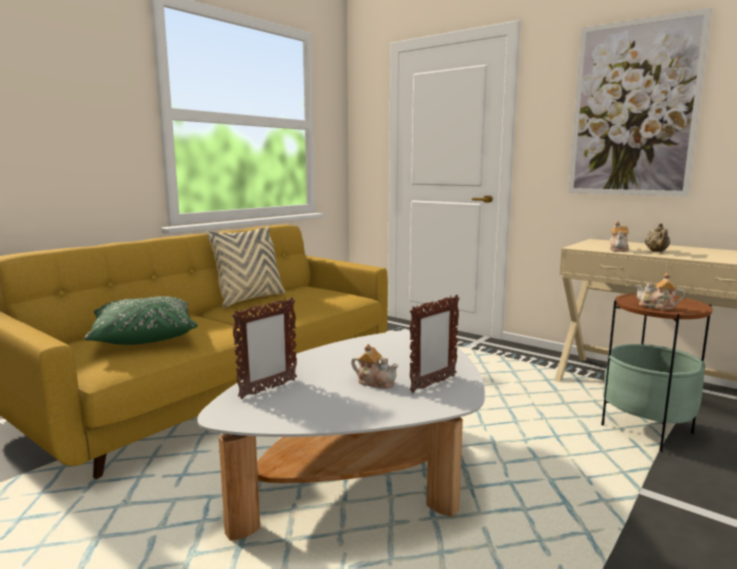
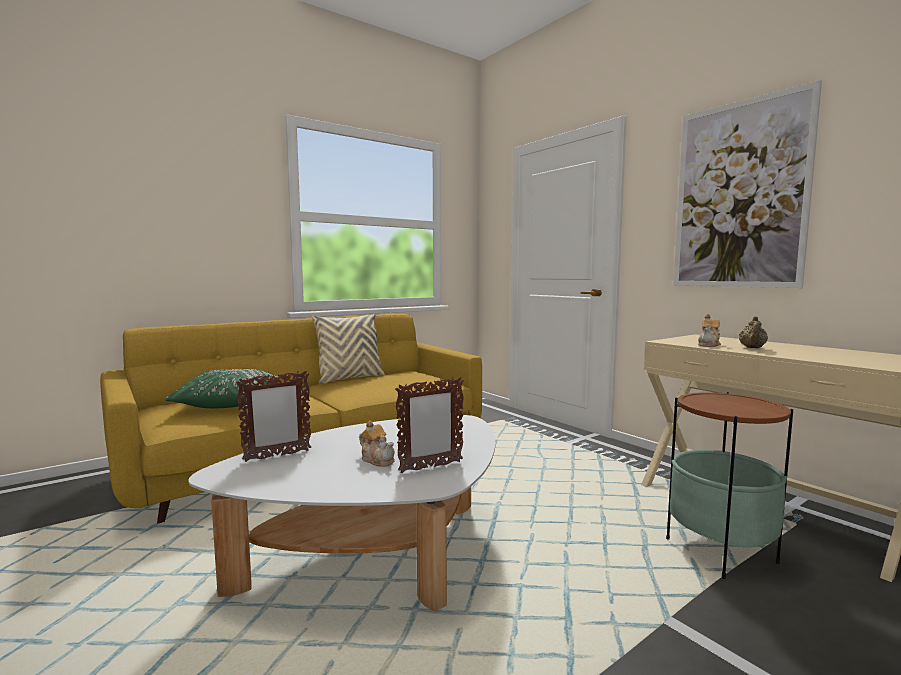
camera: 15 degrees right, 5 degrees down
(657, 306) = (719, 407): teapot -> none

